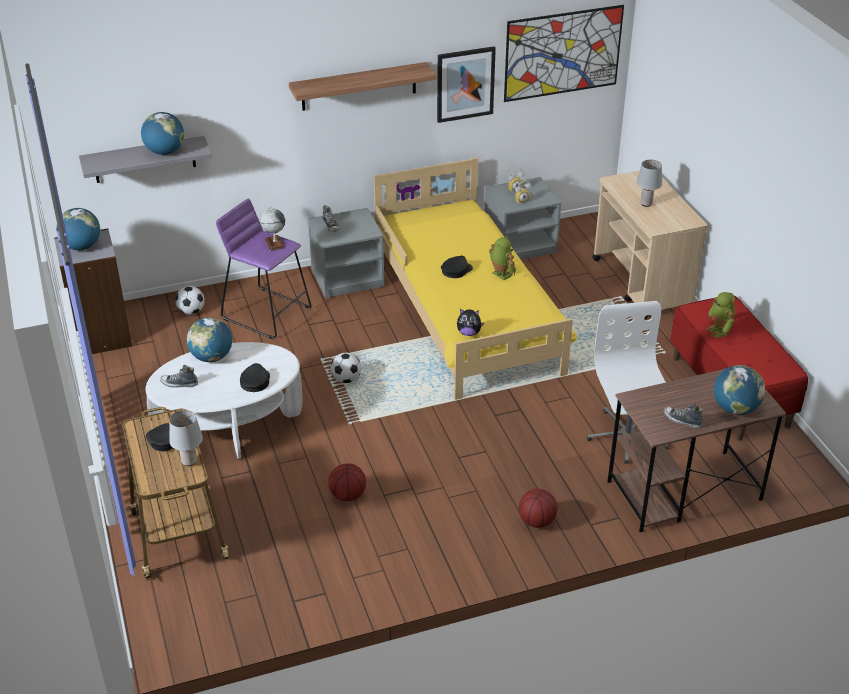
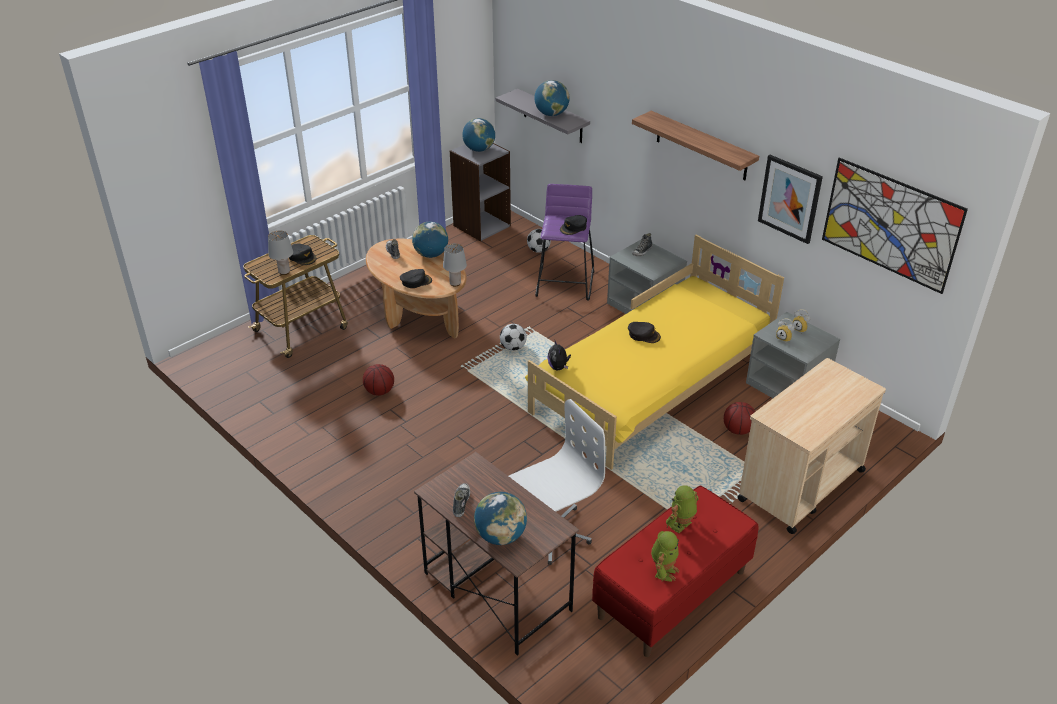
camera: 65 degrees right, 0 degrees up
(230, 429) = (419, 313): white coffee table -> brown coffee table
(275, 243) = (573, 228): globe -> black cap
(501, 274) = (659, 361): toy robot -> toy robot (663, 570)
(536, 521) = (404, 502): basketball -> basketball (737, 430)
(646, 203) = (808, 399): grey table lamp -> grey table lamp (455, 283)

